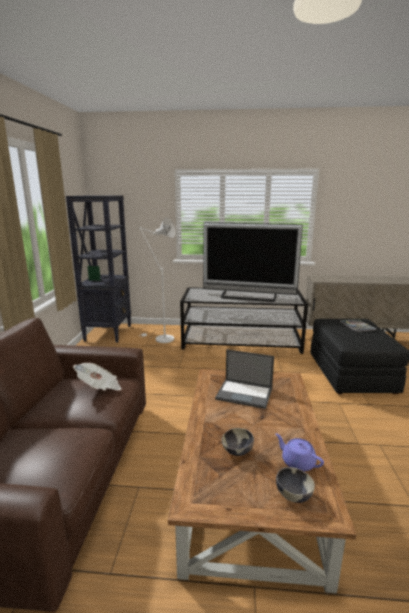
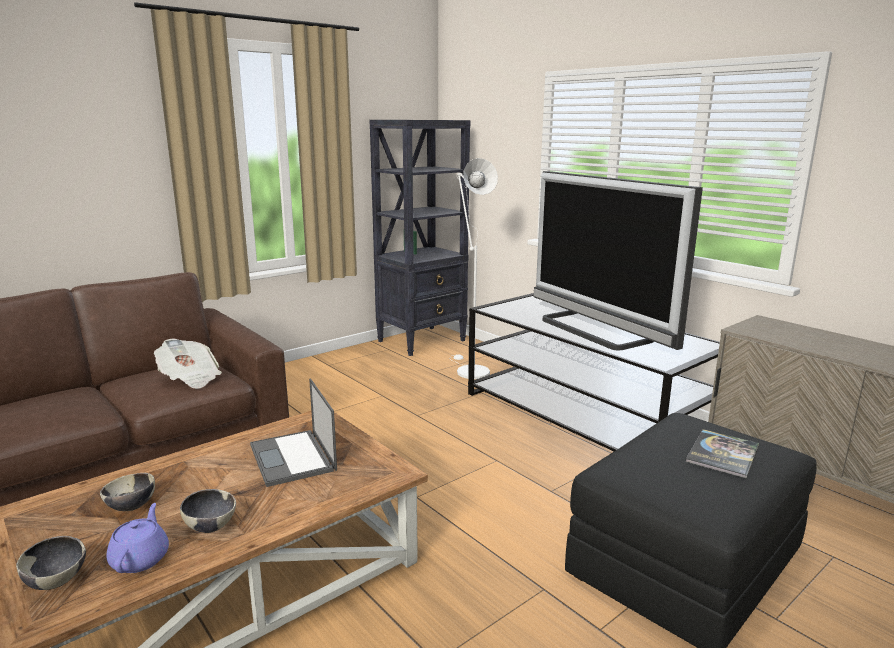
camera: 45 degrees right, 0 degrees up
(286, 434) = (210, 526): none -> bowl

